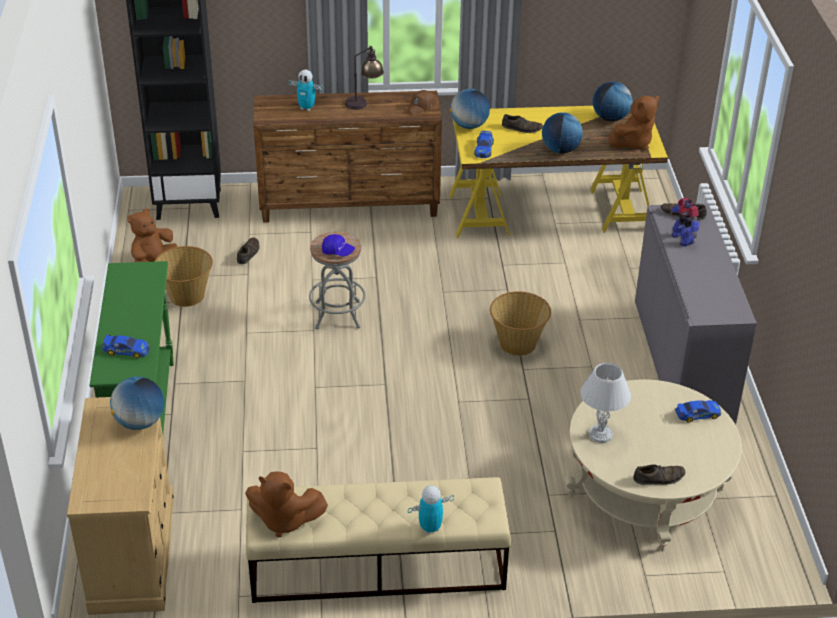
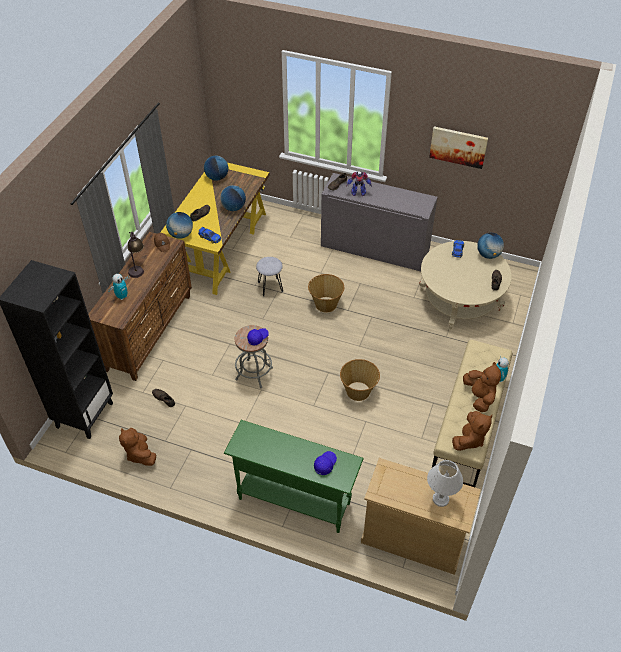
camera: 65 degrees left, 10 degrees up
(126, 350) = (325, 464): toy car -> blue cap
(140, 422) = (401, 474): globe -> globe (488, 255)
(186, 296) = (187, 445): basket -> basket (358, 391)
(510, 280) = (270, 287): none -> grey stool
(600, 434) = (456, 289): white table lamp -> white table lamp (440, 499)
(633, 143) = (247, 179): brown plush toy -> brown plush toy (479, 397)
(808, 253) = (458, 146): none -> picture

